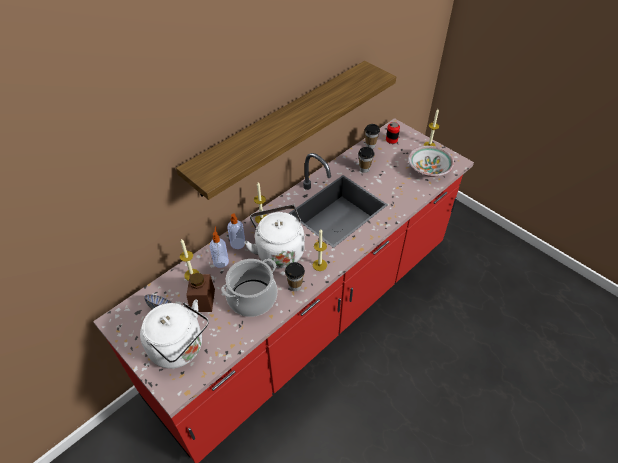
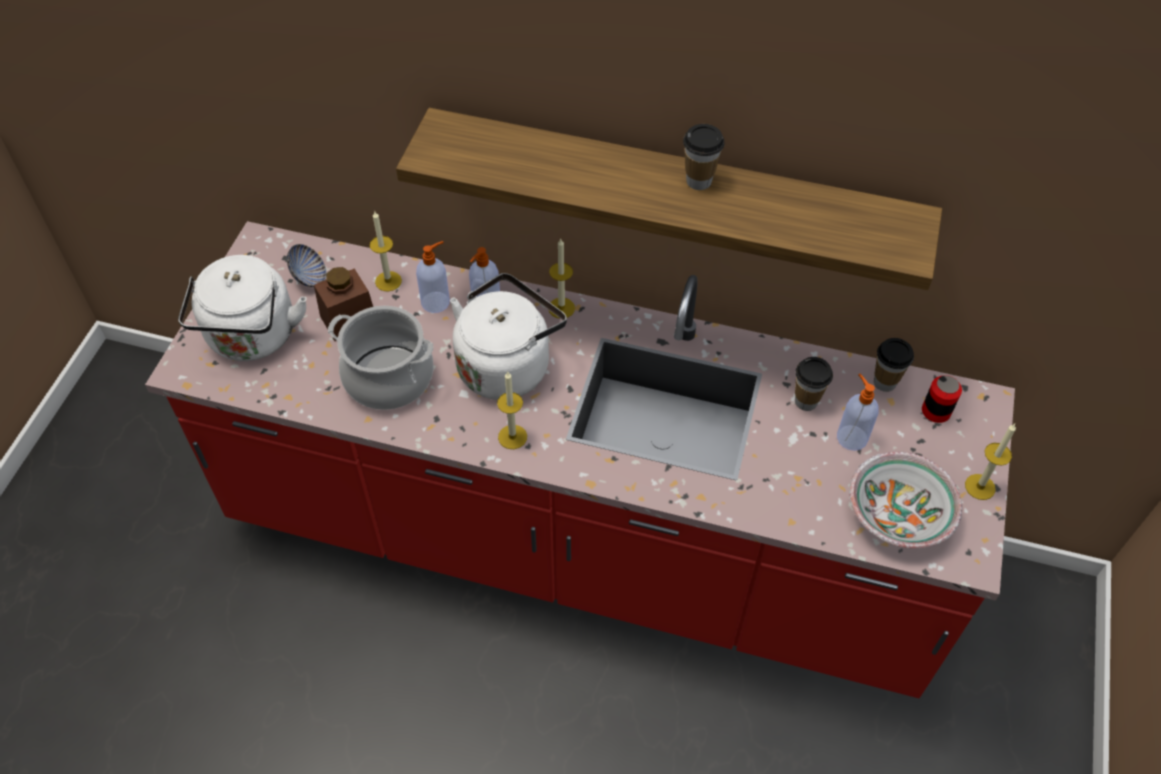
camera: 60 degrees right, 5 degrees up
(295, 286) = (446, 423): cup -> cup (699, 181)
(388, 165) = (851, 437): none -> soap dispenser

